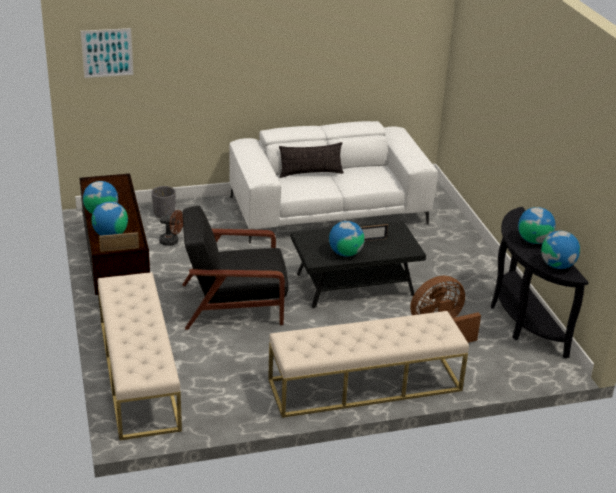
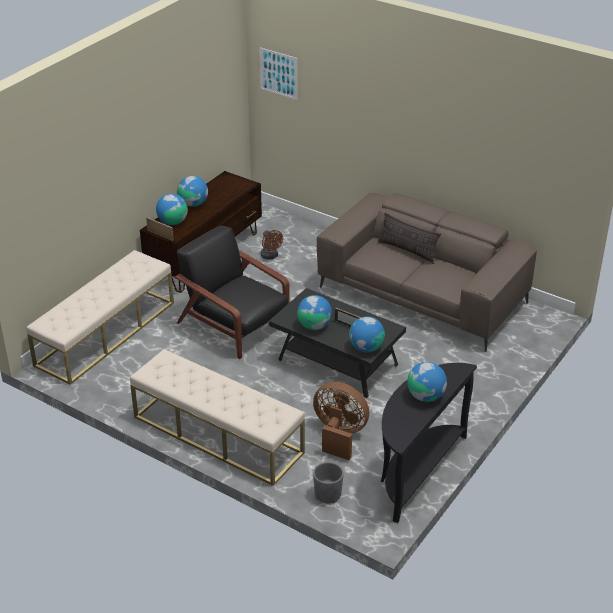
camera: 50 degrees right, 5 degrees up
(164, 213) = (300, 232): grey planter -> grey planter (327, 494)
(328, 211) = (422, 295): white sofa -> brown sofa
(557, 265) = (403, 425): globe -> globe (366, 348)

